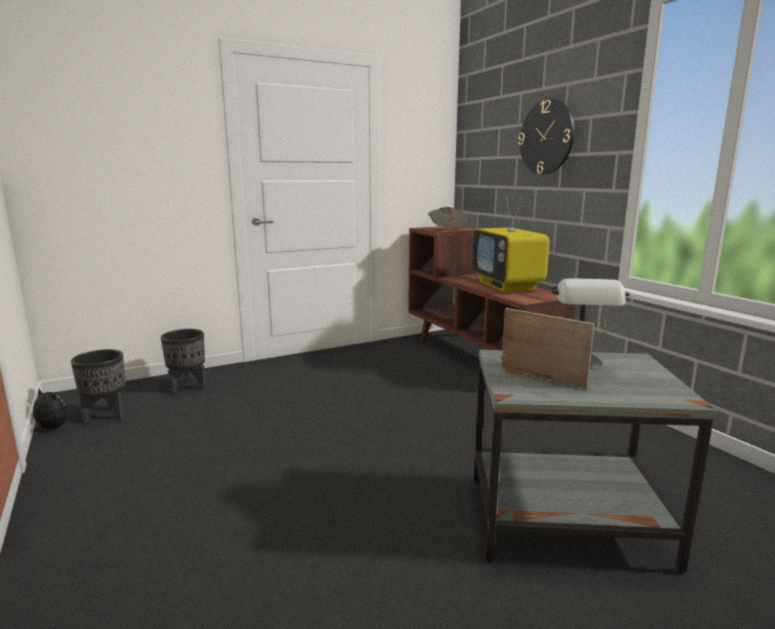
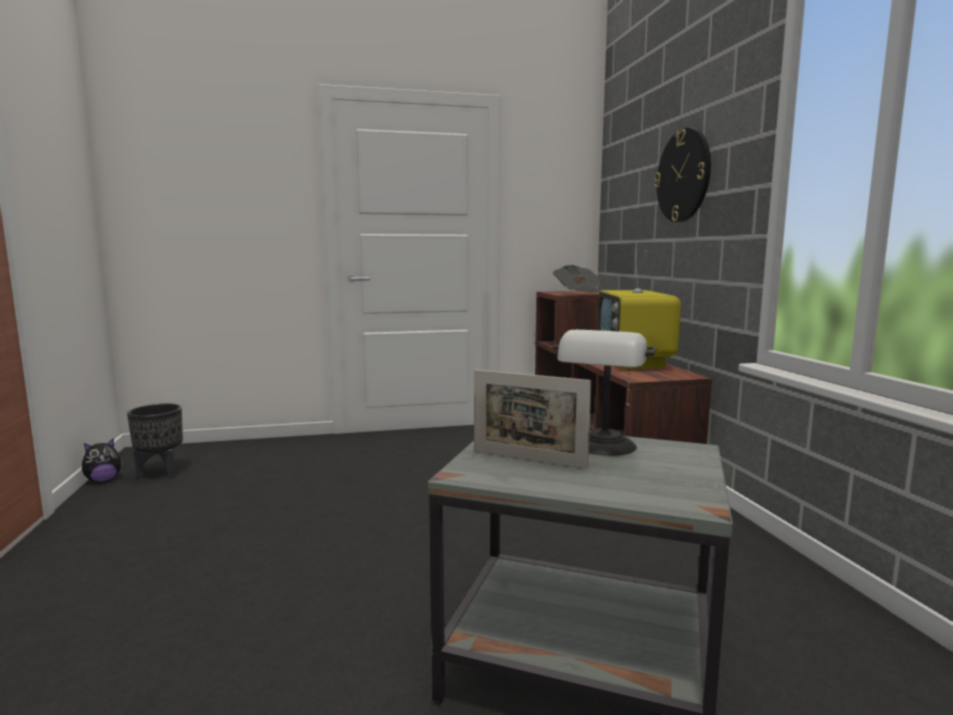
camera: 15 degrees right, 5 degrees down
(50, 428) = (103, 480): plush toy -> plush toy turned 105 degrees clockwise
(188, 387) = (259, 454): black planter -> none
(542, 377) = (528, 459): picture frame -> picture frame turned 150 degrees clockwise

